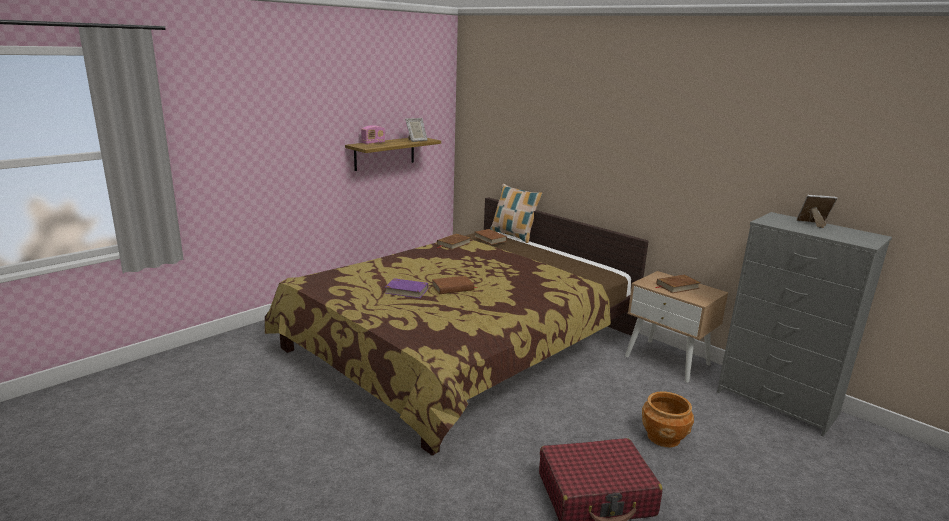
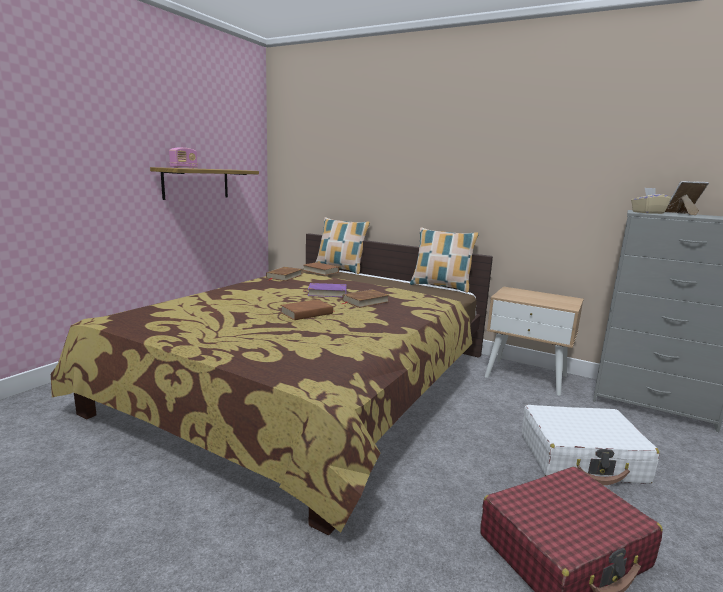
camera: 15 degrees left, 5 degrees down
(406, 291) = (251, 320): purple book -> purple book (327, 293)
(416, 140) = (232, 169): picture frame -> none
(598, 264) = (441, 286): none -> pillow
(664, 437) = (582, 458): brown planter -> white suitcase
(677, 286) = (534, 297): brown book -> brown book (365, 301)
(774, 222) = (647, 212): none -> beige tissue box

